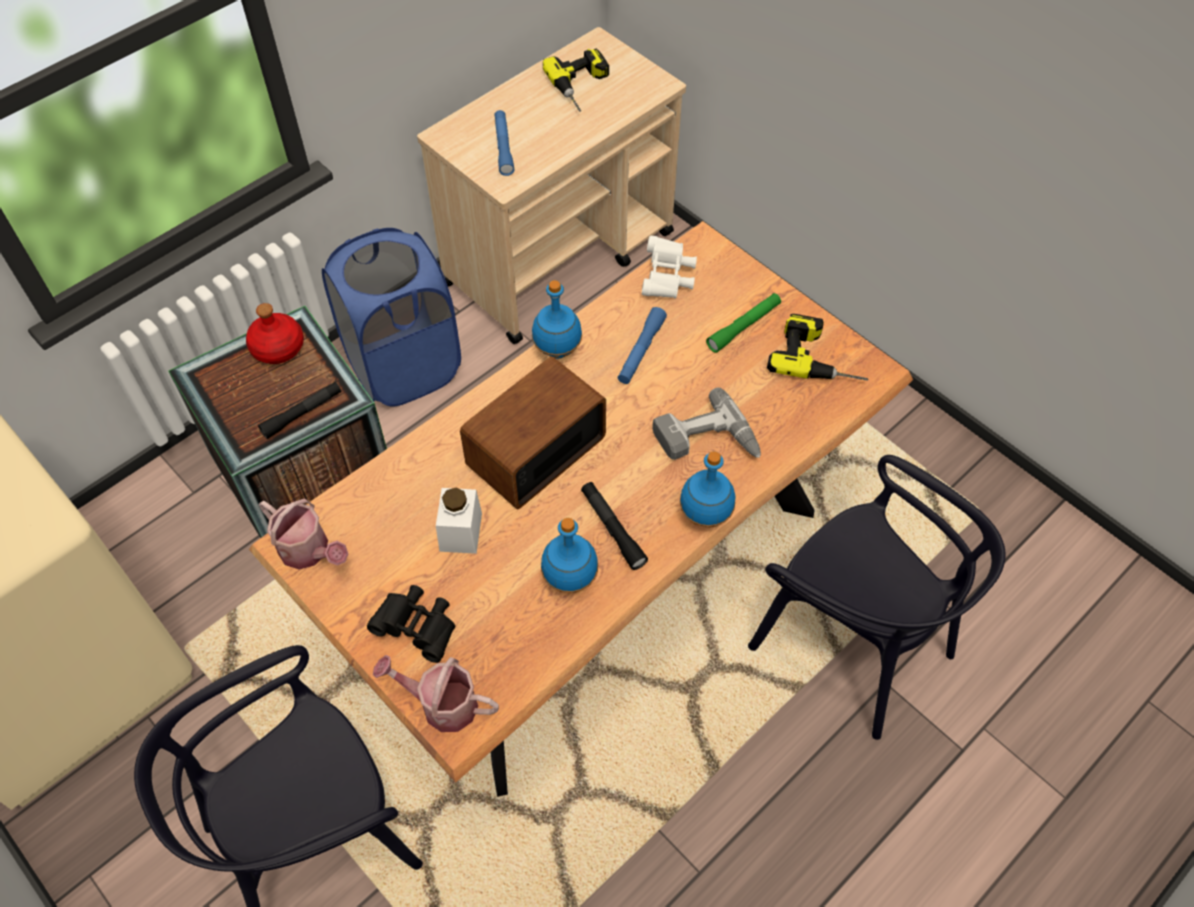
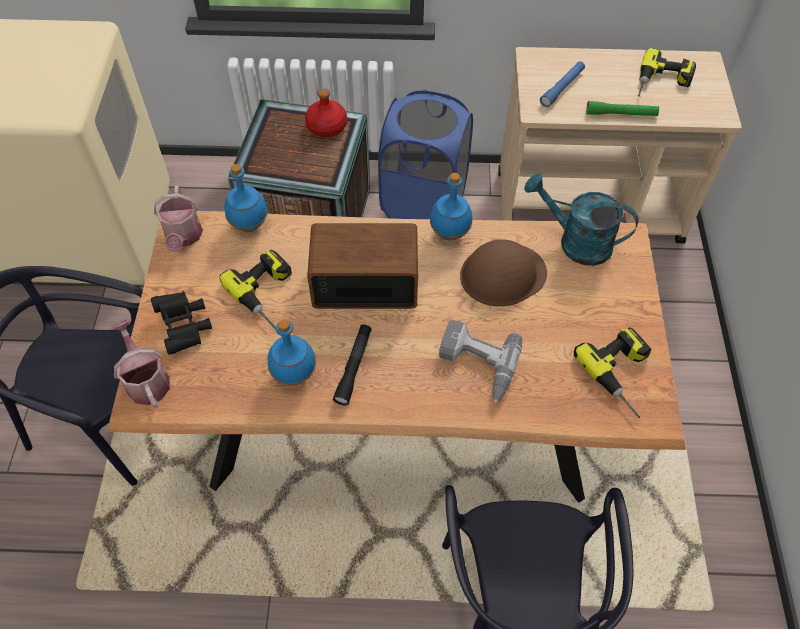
camera: 45 degrees right, 0 degrees up
(302, 414) = (298, 172): black flashlight -> none
(461, 532) = (269, 294): white jar -> power drill
(641, 351) = (502, 274): blue flashlight -> brown hard hat
(667, 278) = (575, 242): white binoculars -> turquoise watering can
(705, 515) = (420, 409): blue bottle -> blue bottle (250, 224)
(744, 327) = (592, 312): green flashlight -> green flashlight (621, 114)

